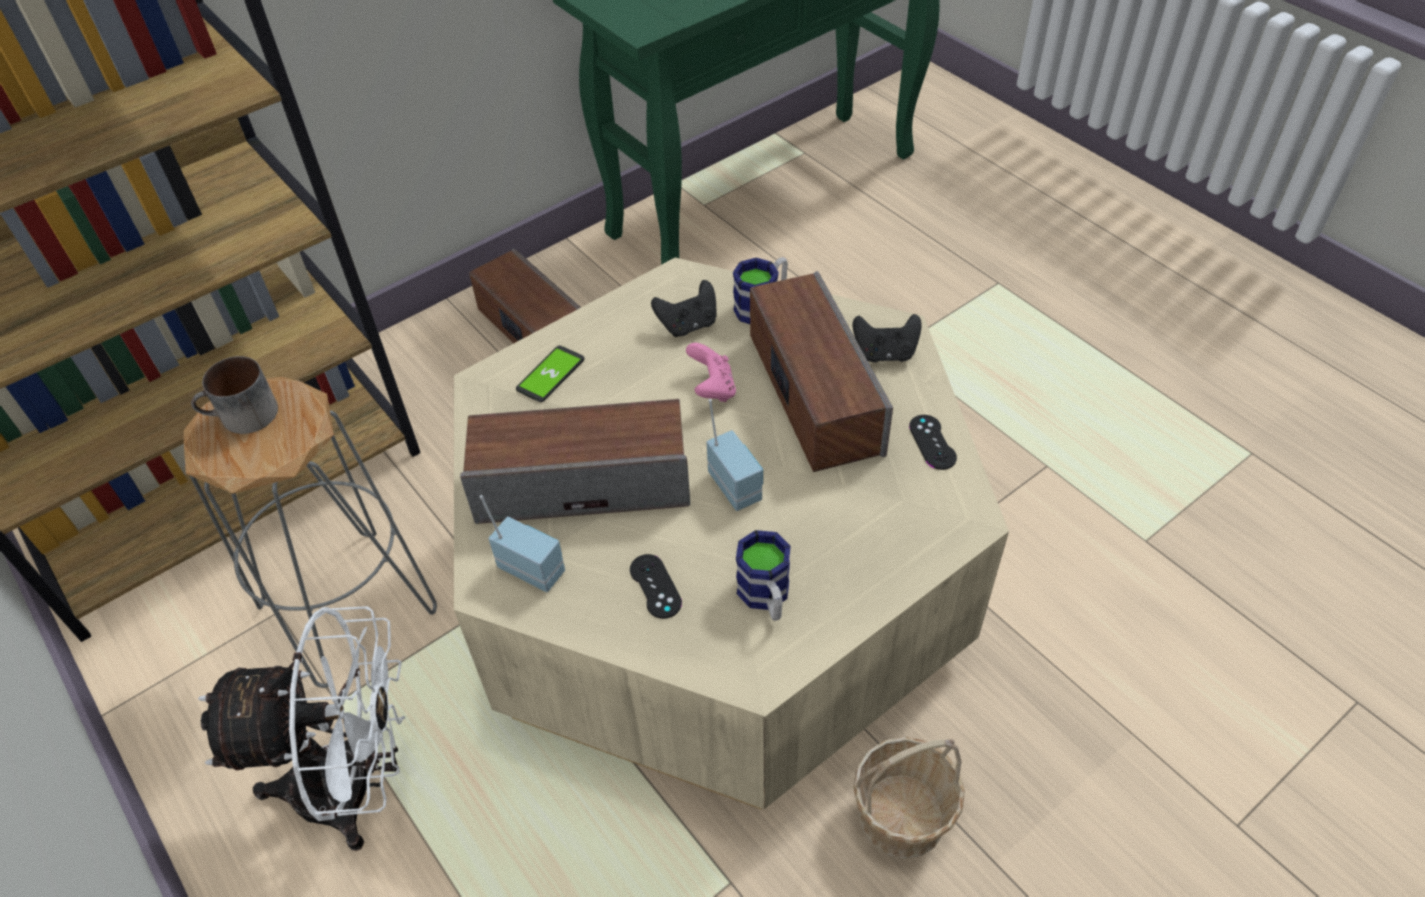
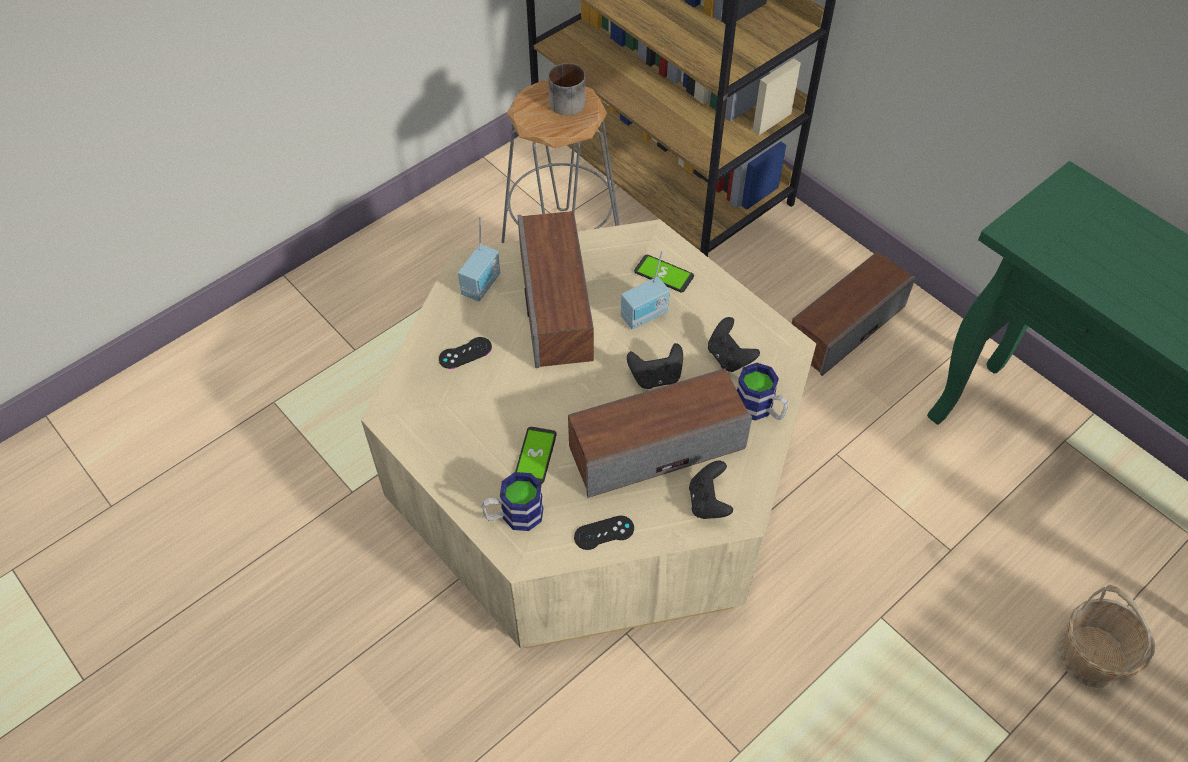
camera: 85 degrees right, 5 degrees up
(356, 787) = (431, 285): white fan -> none
(712, 389) = (656, 377): pink game controller -> black game controller
(737, 486) = (555, 397): radio -> radio (645, 316)
(766, 597) = (453, 417): mug -> mug (514, 515)
(827, 506) = (535, 456): none -> phone
(902, 816) = (390, 600): basket -> basket (1091, 657)

